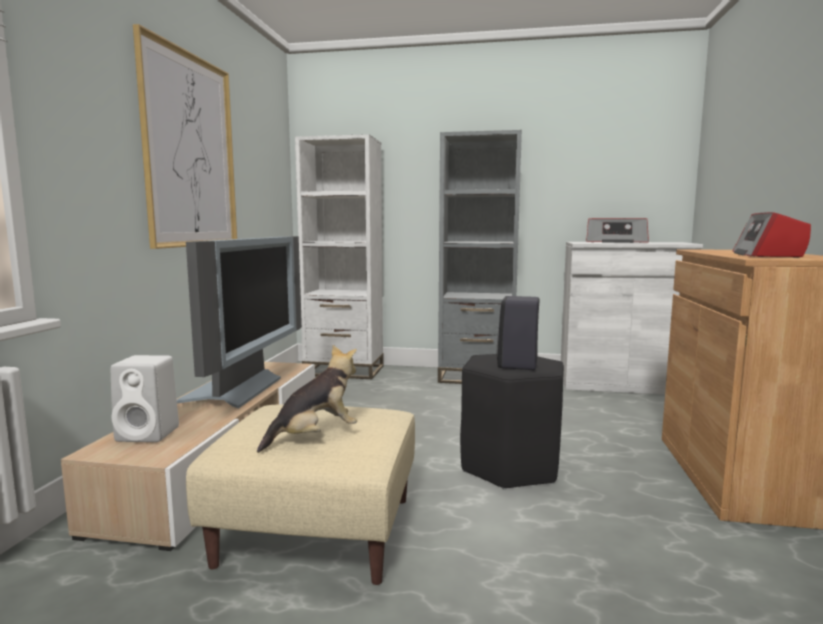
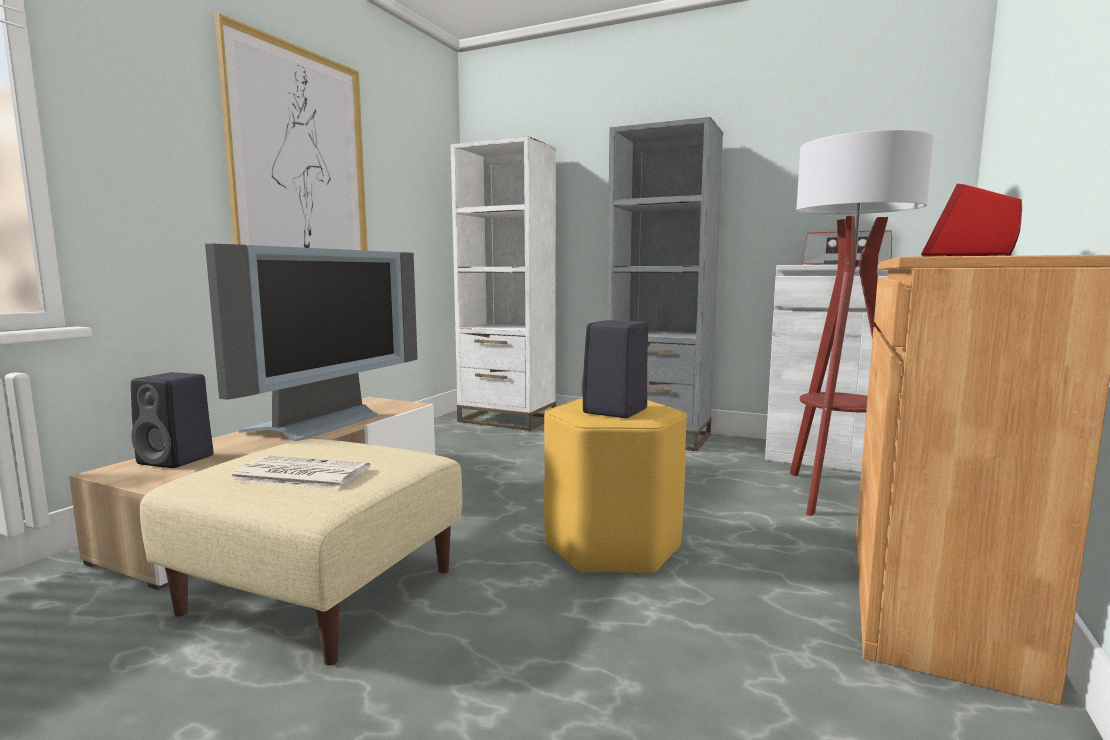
camera: 15 degrees right, 0 degrees up
(150, 434) = (178, 460): white speaker -> black speaker
(315, 436) = (299, 474): plush toy -> newspaper
(511, 466) = (613, 546): black stool -> yellow stool
(630, 412) = (836, 495): none -> floor lamp

